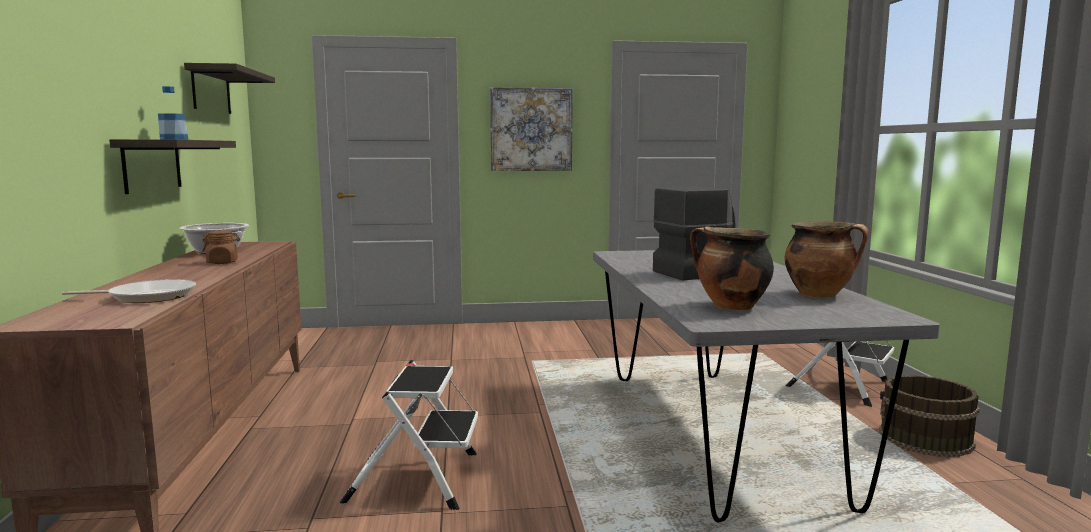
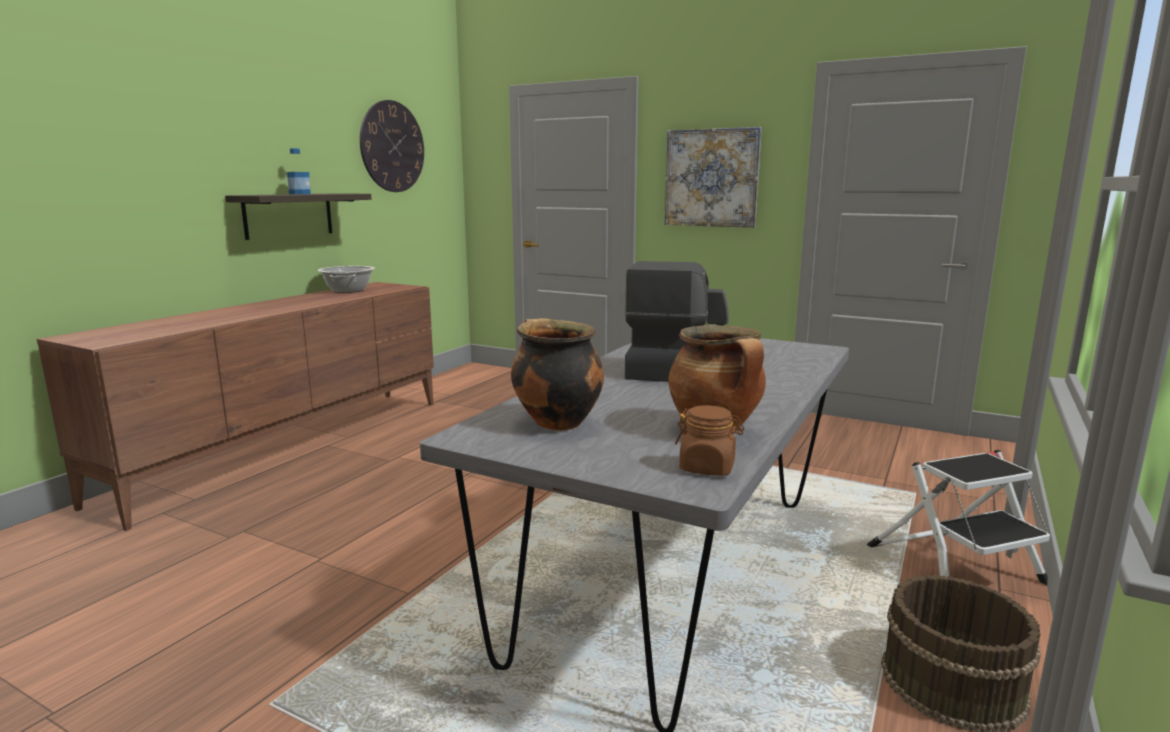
camera: 35 degrees right, 5 degrees up
(148, 297) = (180, 326): frying pan -> none
(211, 91) = (392, 146): shelf -> wall clock
(222, 262) = (315, 301): brown jar -> brown jar (707, 467)
(415, 478) = (351, 523): step ladder -> none

